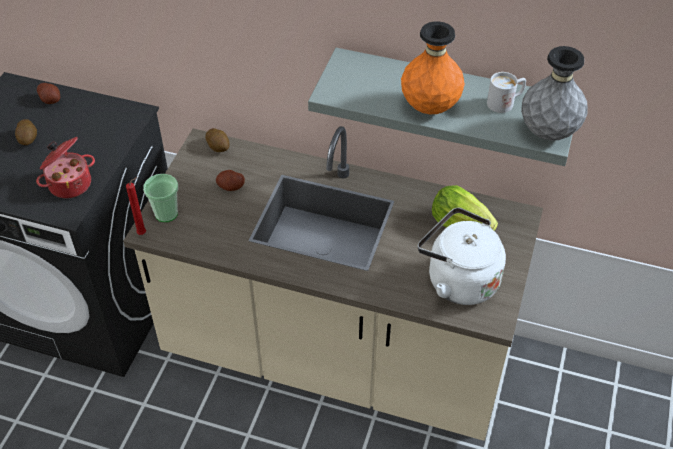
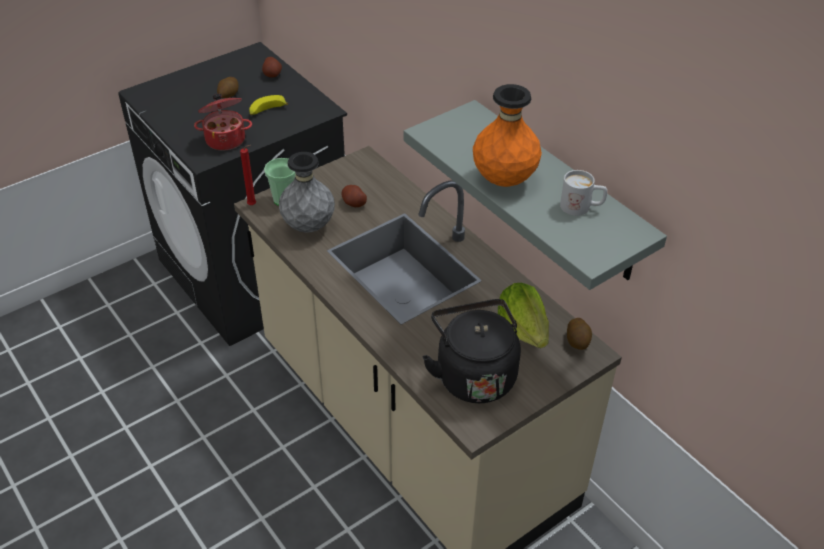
camera: 35 degrees right, 5 degrees down
(82, 138) = (267, 111): none -> banana
(218, 147) = (375, 168): potato -> potato (578, 341)
(458, 280) = (473, 374): white kettle -> black kettle
(548, 133) = (595, 251): grey vase -> grey vase (308, 227)

